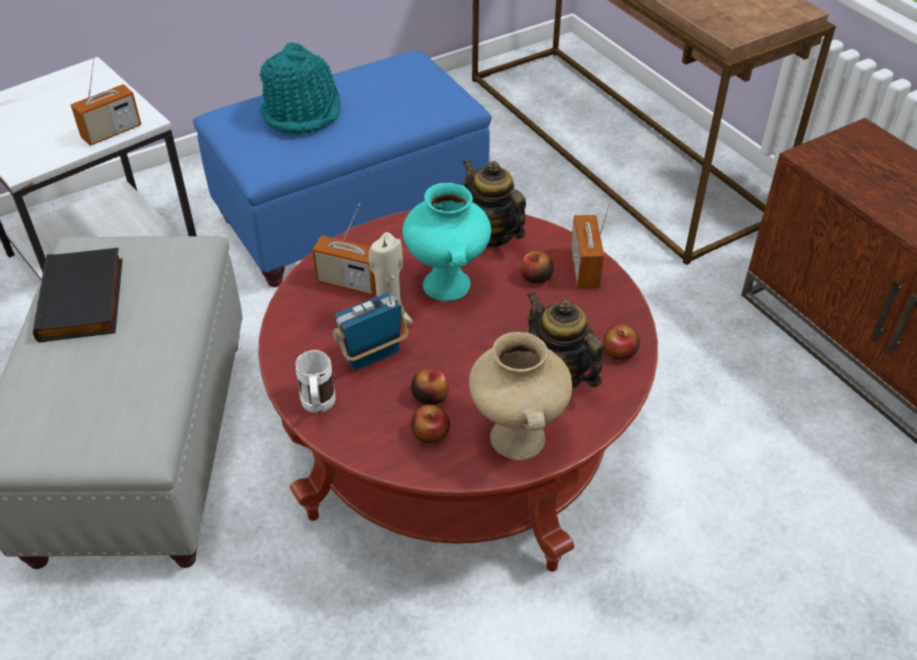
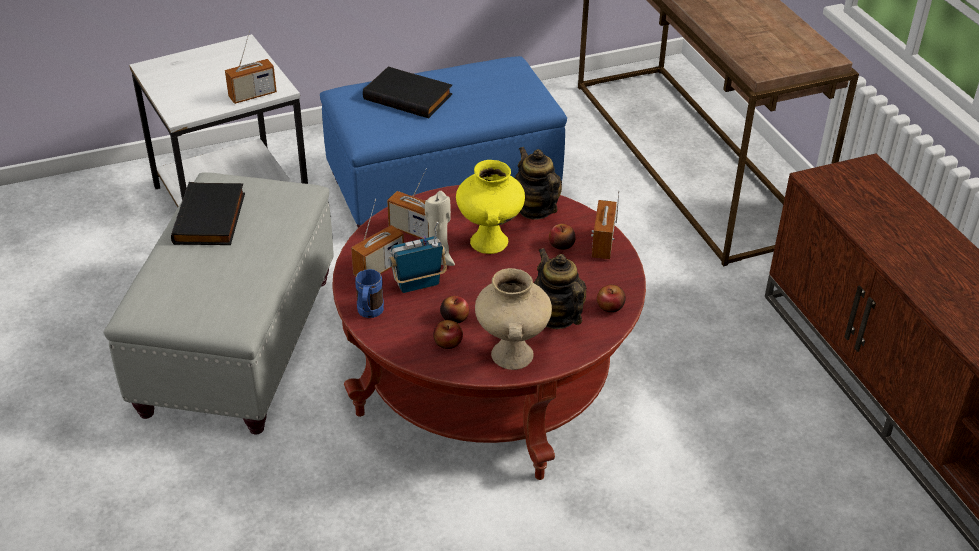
camera: 10 degrees right, 5 degrees down
(302, 111) = (409, 96): turquoise hat -> black book
(316, 340) = (379, 268): none -> radio
(318, 407) = (369, 314): white mug -> blue mug
(448, 285) = (490, 242): turquoise vase -> yellow vase

